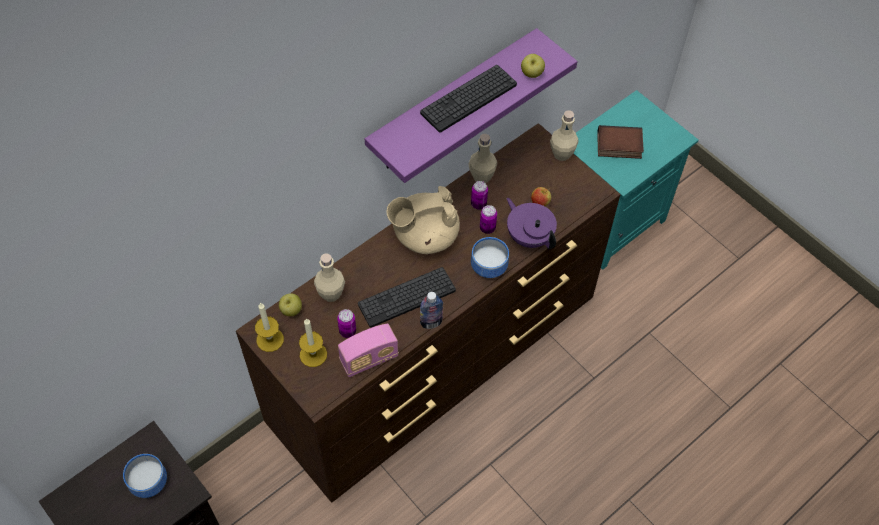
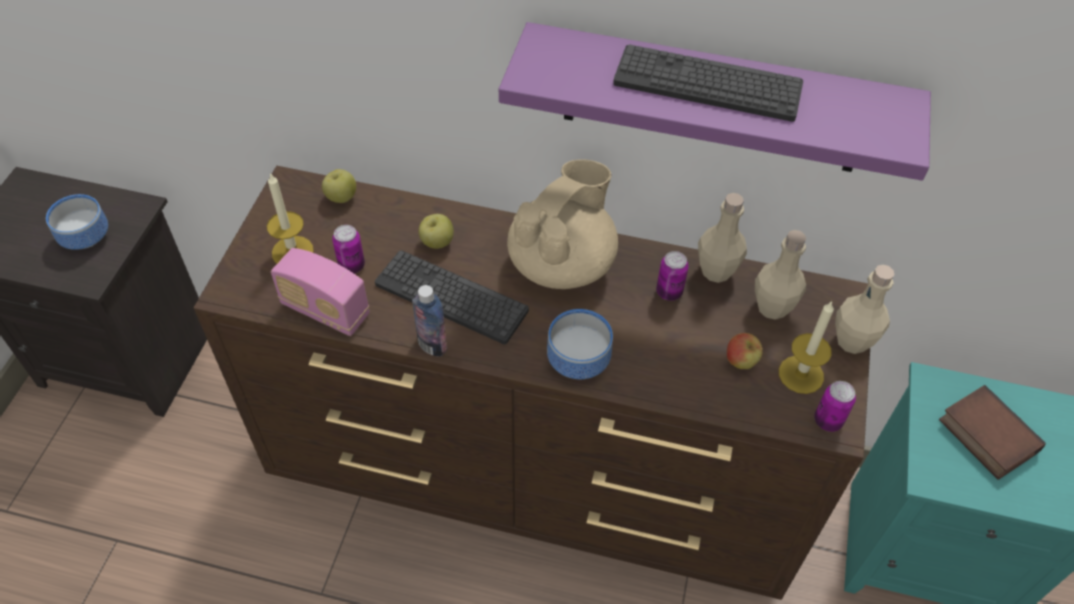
camera: 55 degrees right, 5 degrees down
(270, 339) = (285, 201): candle -> candle (801, 374)
(331, 294) = (395, 220): beige bottle -> beige bottle (772, 307)
(424, 236) = (562, 263): beige teapot -> beige teapot turned 90 degrees clockwise
(487, 228) = (639, 323): can -> can (828, 421)
(529, 236) = (672, 380): purple teapot -> none
(531, 74) = (835, 127): apple -> apple (437, 243)

